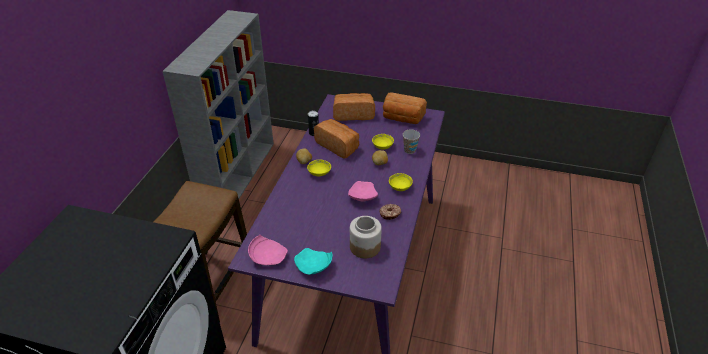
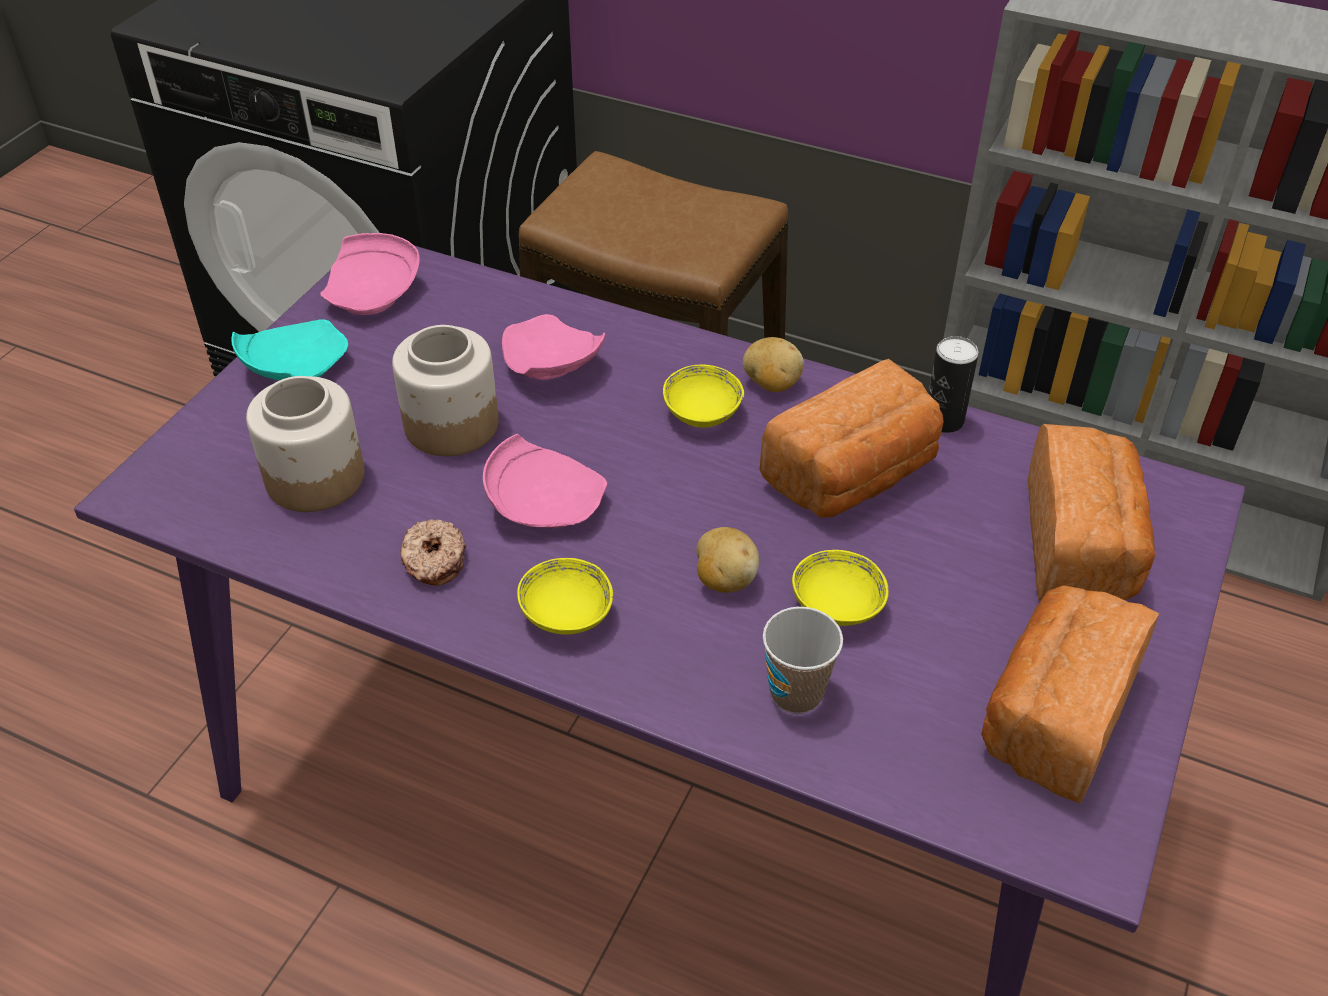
camera: 100 degrees right, 5 degrees up
(303, 205) = (550, 366): none -> pink plate
(334, 222) = (450, 425): none -> jar

